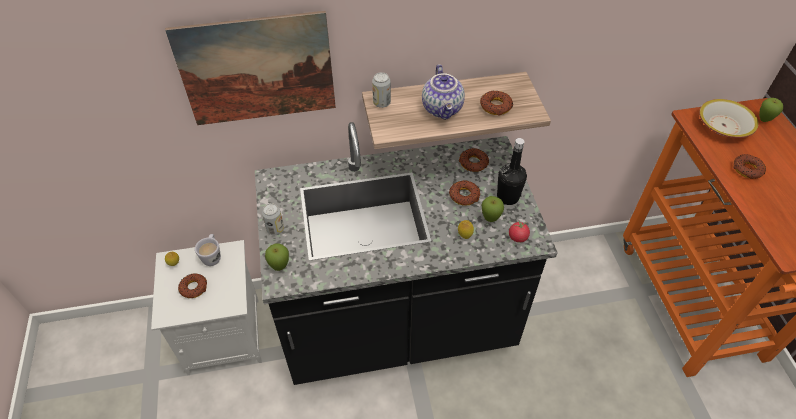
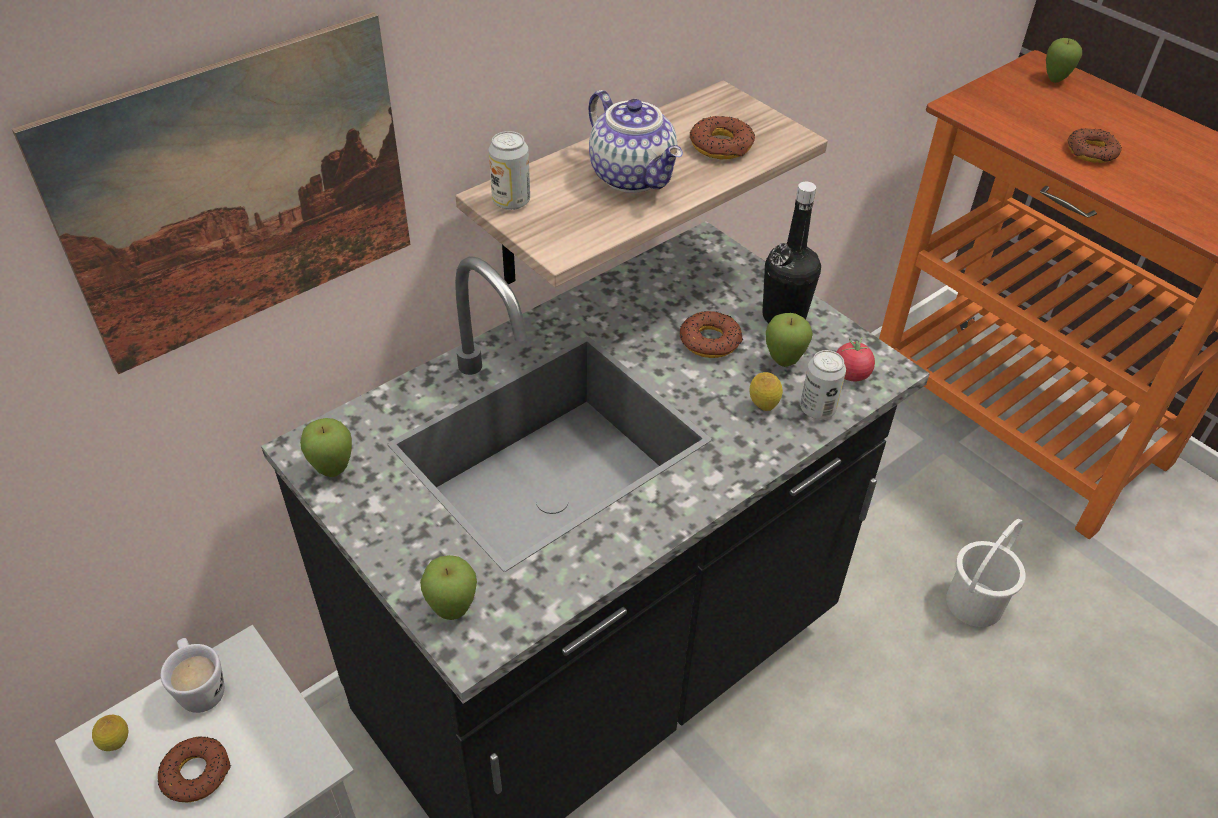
camera: 30 degrees left, 5 degrees down
(273, 191) = (333, 470): none -> apple
(275, 229) = (390, 542): can -> can (817, 409)
(473, 163) = (684, 282): donut -> none
(597, 378) = (973, 603): none -> white bucket
(723, 126) = (1011, 103): bowl -> none

